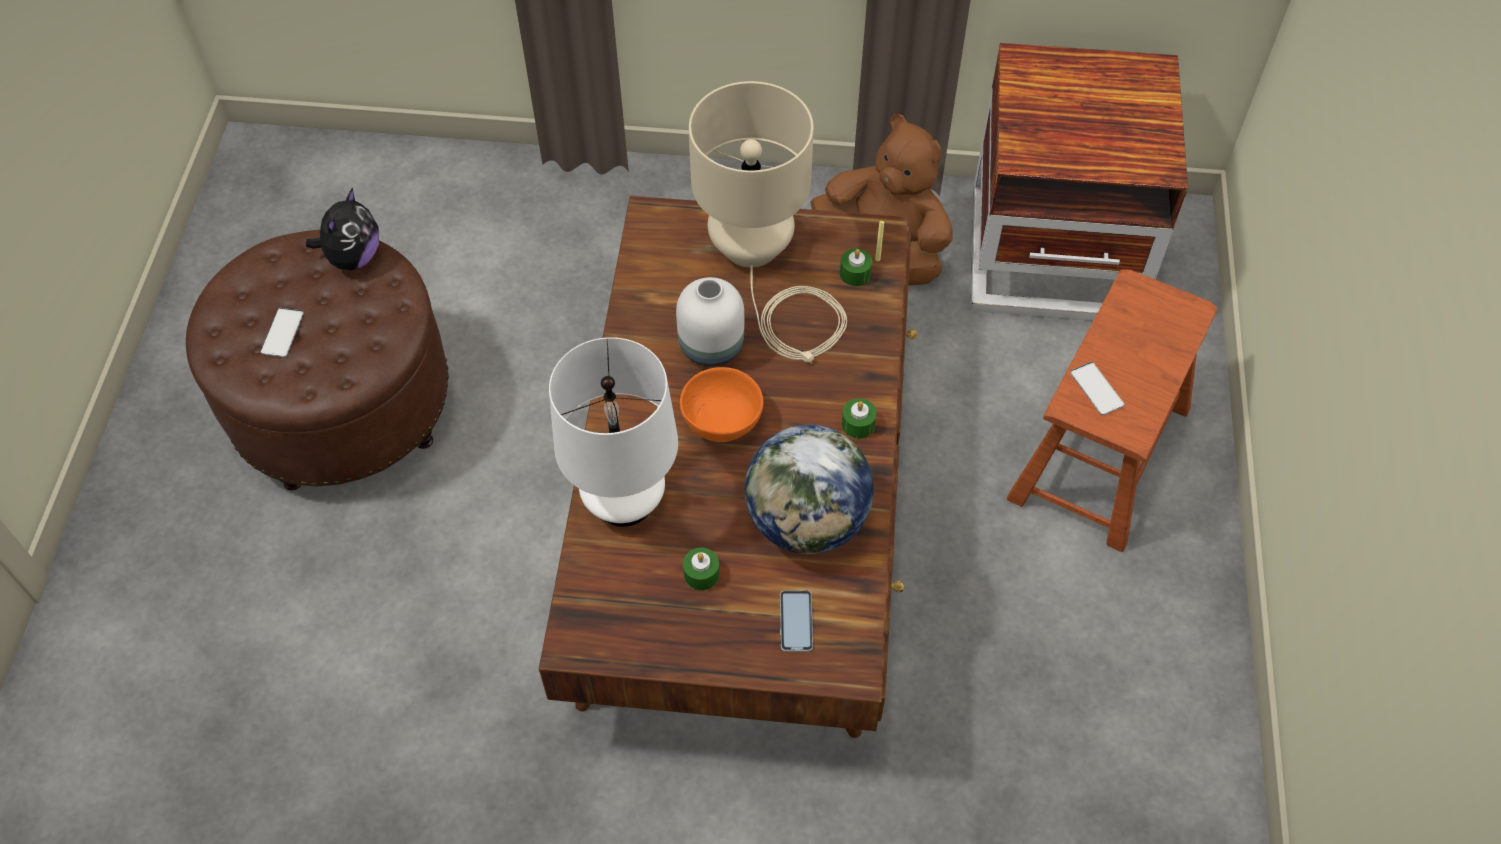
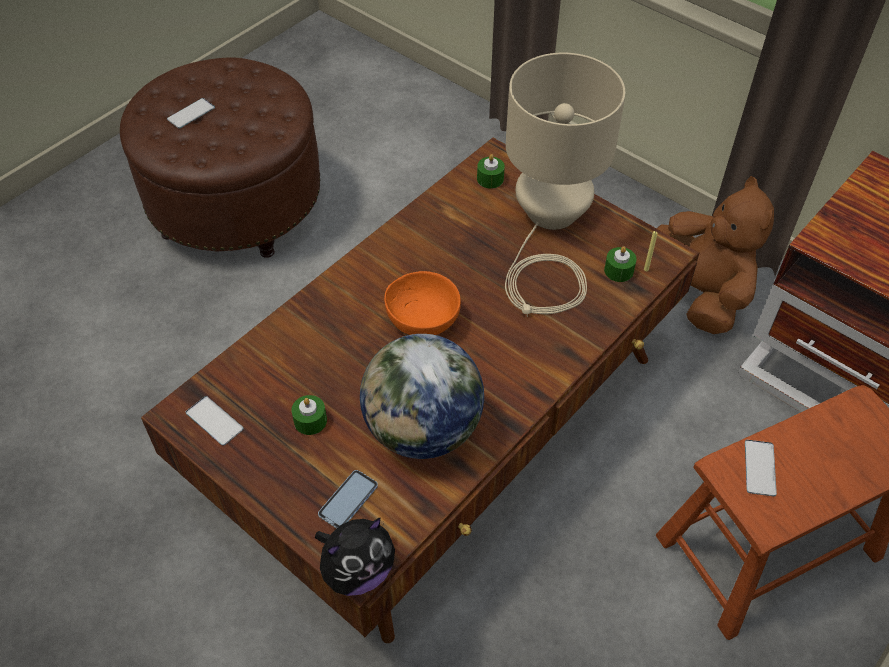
camera: 35 degrees right, 5 degrees down
(353, 257) = (276, 90): plush toy -> plush toy (357, 571)
(613, 628) = (214, 421): none -> phone
(624, 501) = (303, 336): white table lamp -> none
(710, 345) = (461, 264): white vase -> none
(858, 424) = (526, 381): green candle -> green candle (490, 179)

